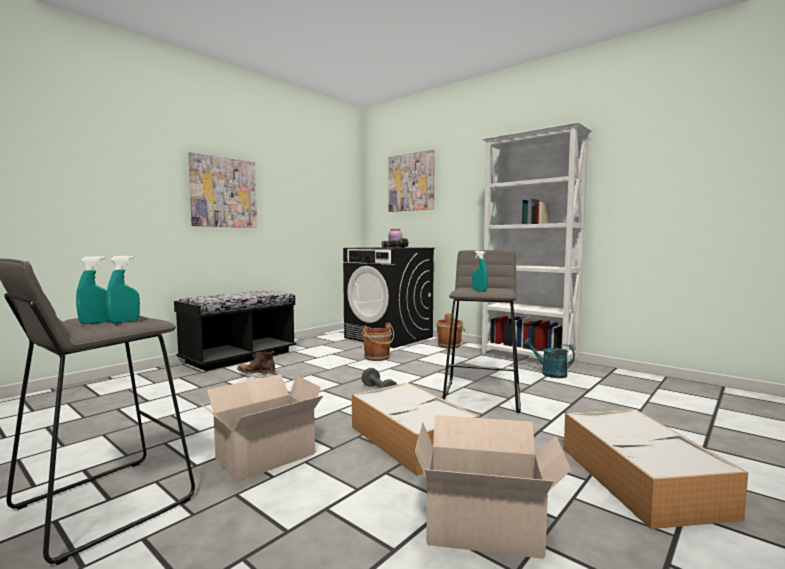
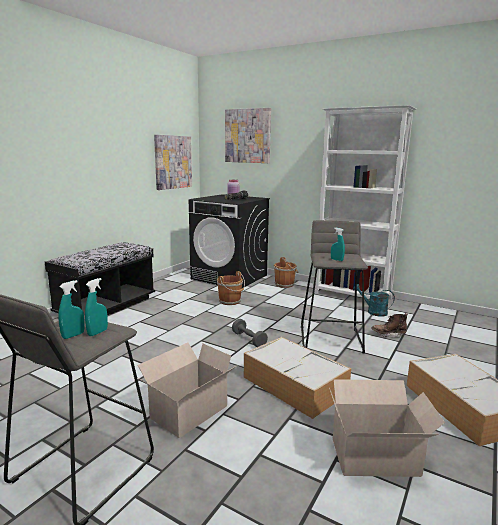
camera: 10 degrees left, 10 degrees up
(223, 192) = (80, 153): picture -> picture (173, 162)
(256, 376) = (135, 328): brown boot -> brown boot (388, 335)

